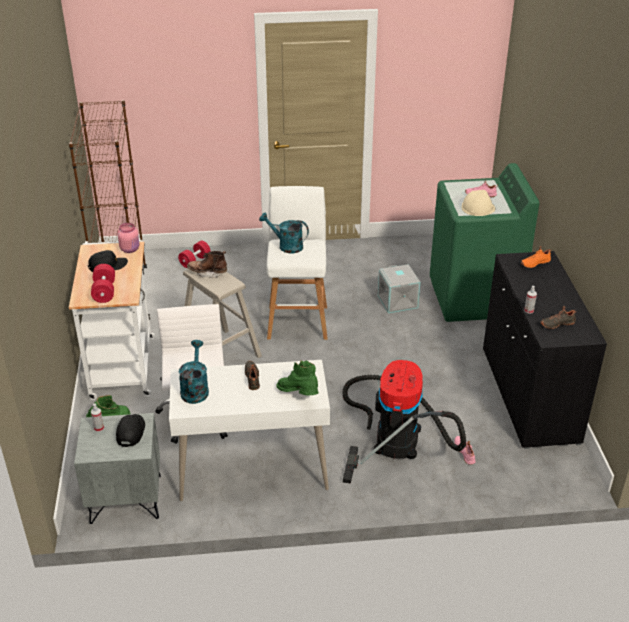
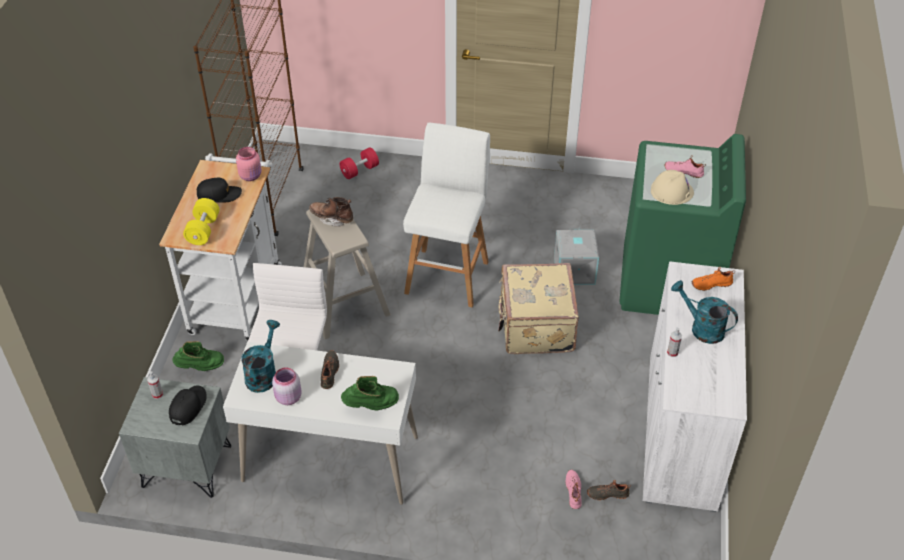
camera: 15 degrees right, 10 degrees up
(104, 291) = (203, 230): red dumbbell -> yellow dumbbell
(224, 402) = (287, 397): none -> pink jar
(286, 246) = (434, 196): turquoise watering can -> turquoise watering can (701, 328)
(298, 395) = (371, 406): green boot -> green boot turned 105 degrees clockwise
(383, 344) = (535, 326): none -> beige suitcase
(396, 435) = (504, 451): vacuum cleaner -> none
(529, 395) = (681, 431): black cabinet -> white cabinet
(557, 323) = (698, 378): black shoe -> black shoe (607, 493)

